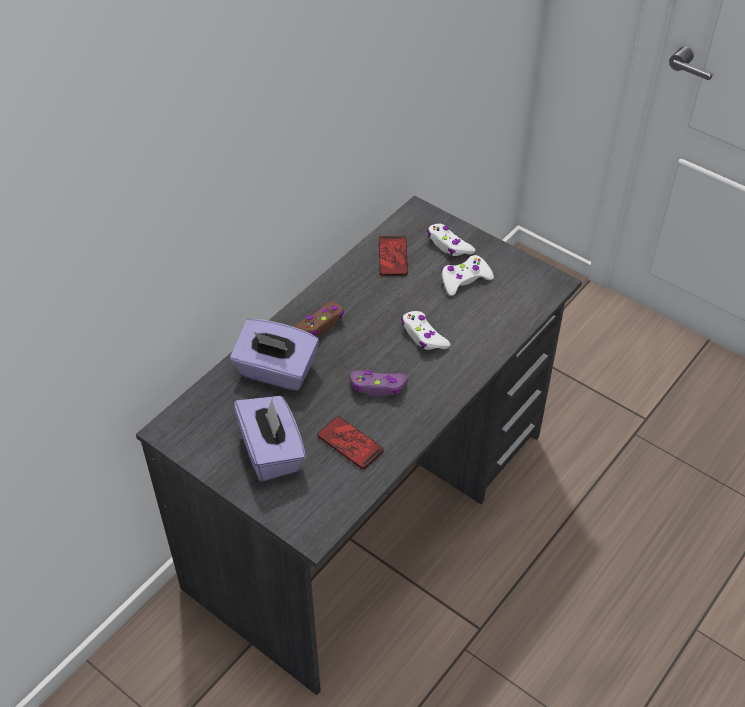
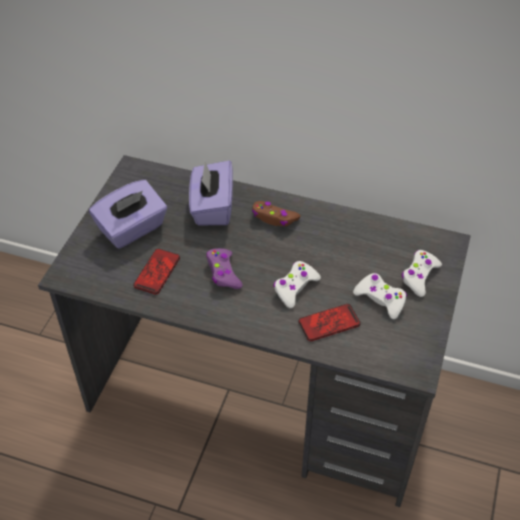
camera: 70 degrees right, 0 degrees up
(393, 256) = (380, 241): phone -> phone (329, 323)

